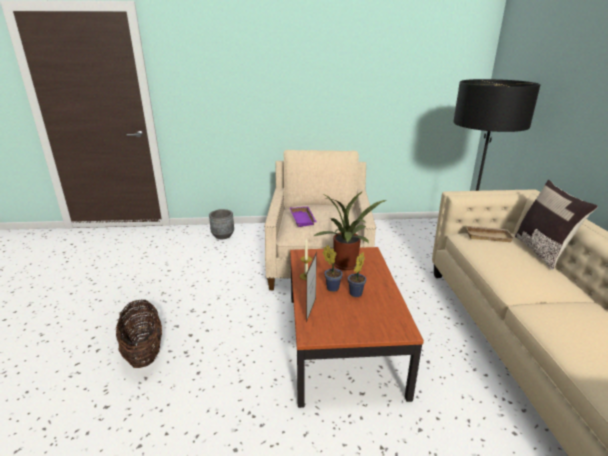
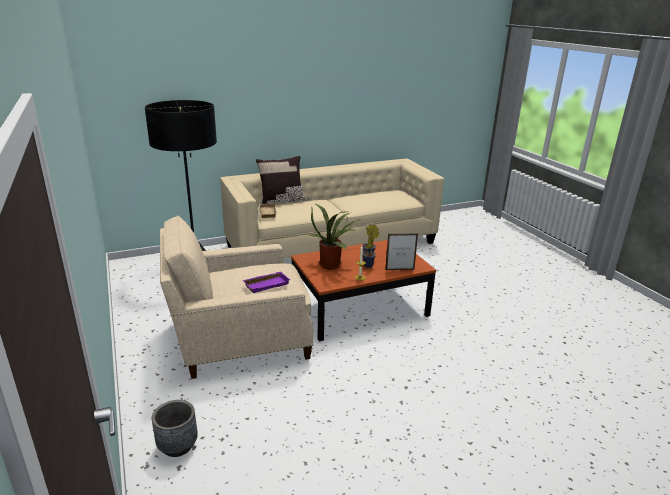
camera: 110 degrees left, 0 degrees up
(144, 351) = (446, 407): basket -> none

